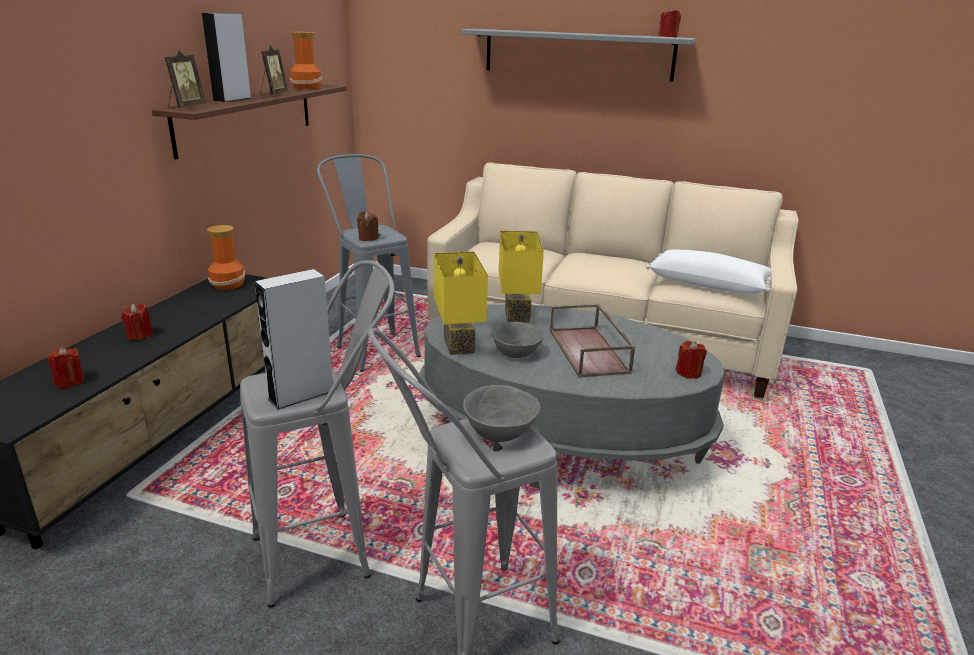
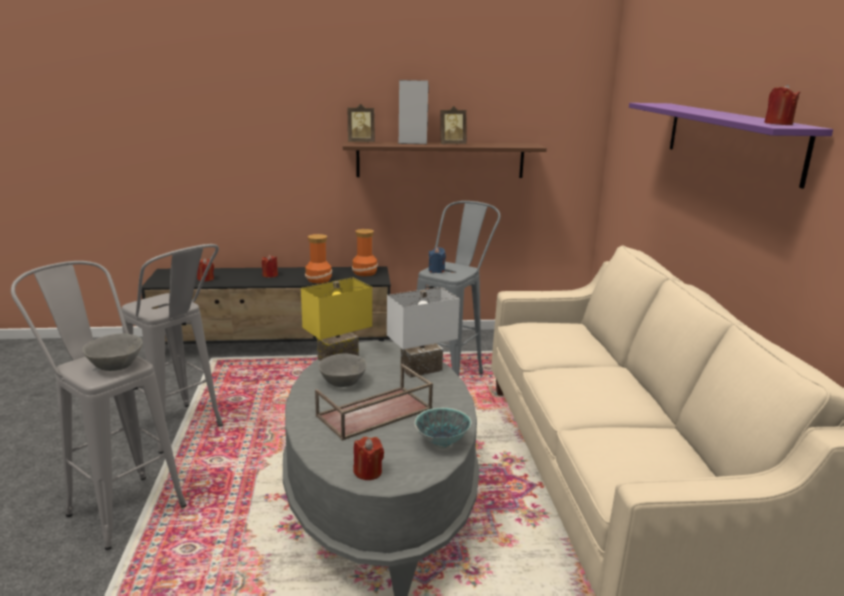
camera: 65 degrees right, 5 degrees down
(301, 395) = (151, 308): grey speaker -> none
(307, 87) = (510, 144): vase -> vase (319, 279)
(368, 238) = (436, 270): brown candle -> blue candle
(515, 315) = (421, 368): yellow table lamp -> white table lamp
(578, 54) = (730, 139): grey shelf -> purple shelf
(654, 336) = (442, 442): none -> bowl
(709, 285) = (632, 457): white pillow -> none

